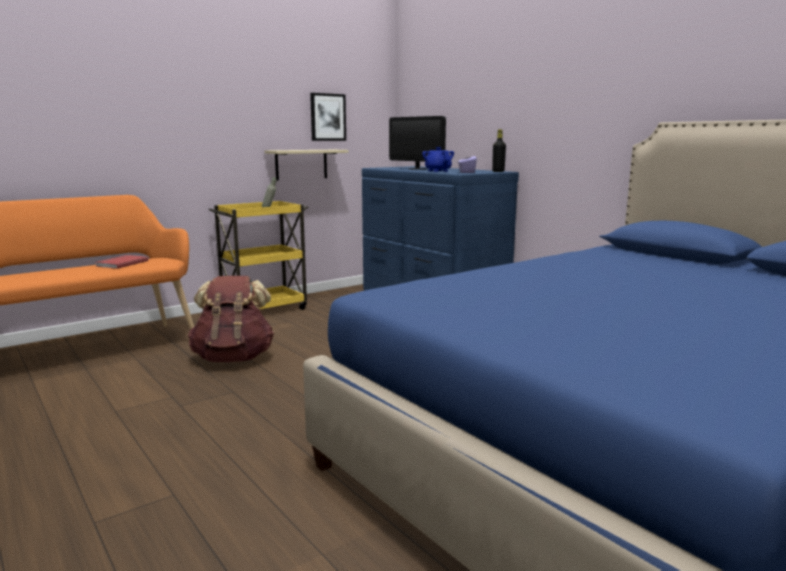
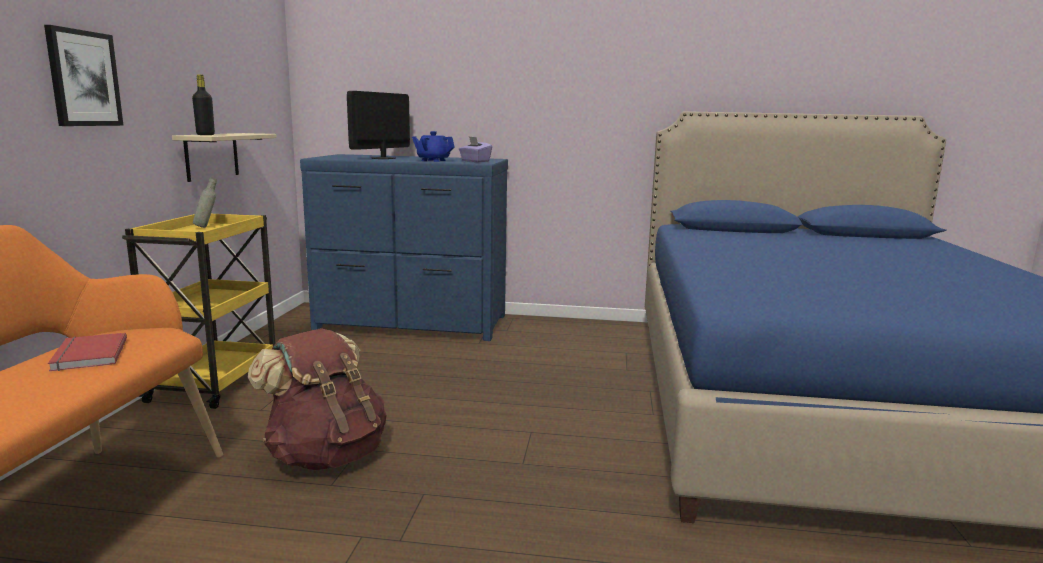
camera: 45 degrees left, 0 degrees up
(327, 117) = (233, 86): picture -> picture (83, 78)
(417, 169) = (383, 158): monitor -> monitor turned 120 degrees clockwise
(498, 171) = (492, 159): black bottle -> black bottle (205, 135)

